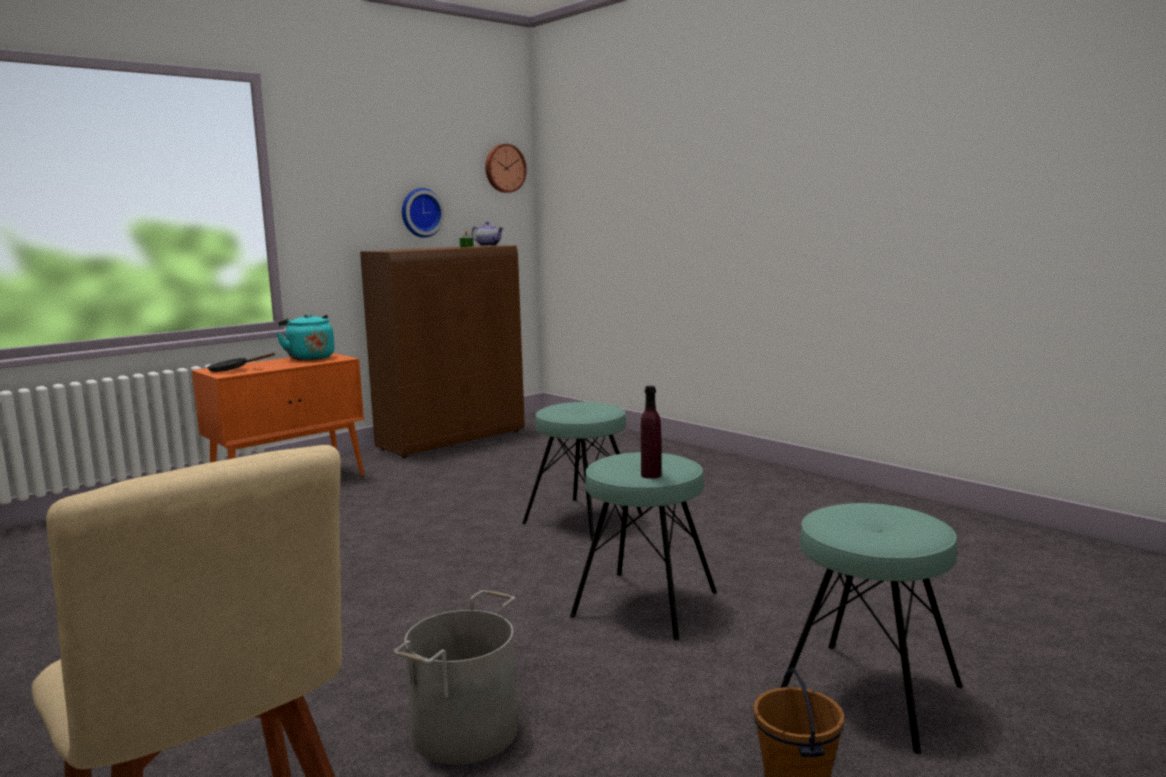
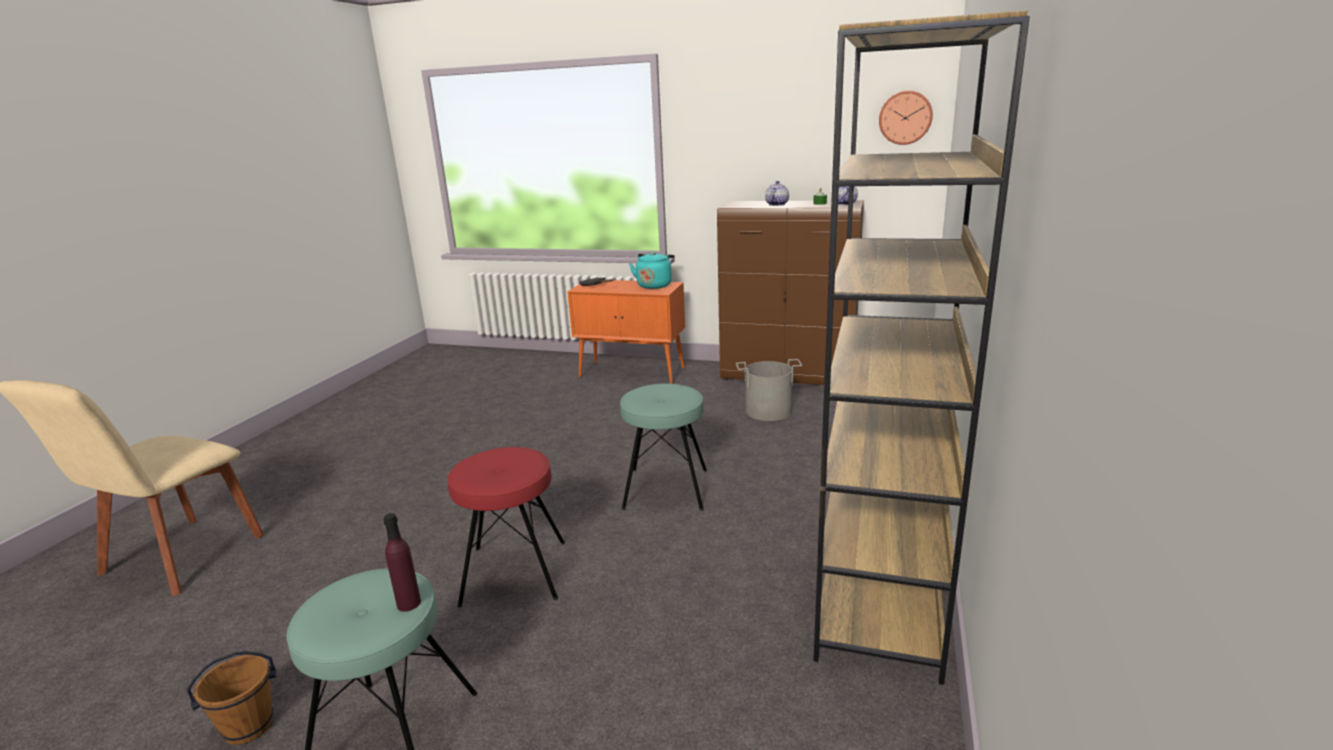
camera: 60 degrees right, 10 degrees up
(420, 213) = (797, 166): wall clock -> none
(432, 248) = (776, 204): none -> teapot
(463, 731) = (312, 567): grey bucket -> grey bucket (768, 411)
(645, 604) = (514, 572): turquoise stool -> red stool
(651, 475) = (467, 476): purple bottle -> purple bottle (409, 603)
(825, 493) = (881, 595): none -> brown bookcase

